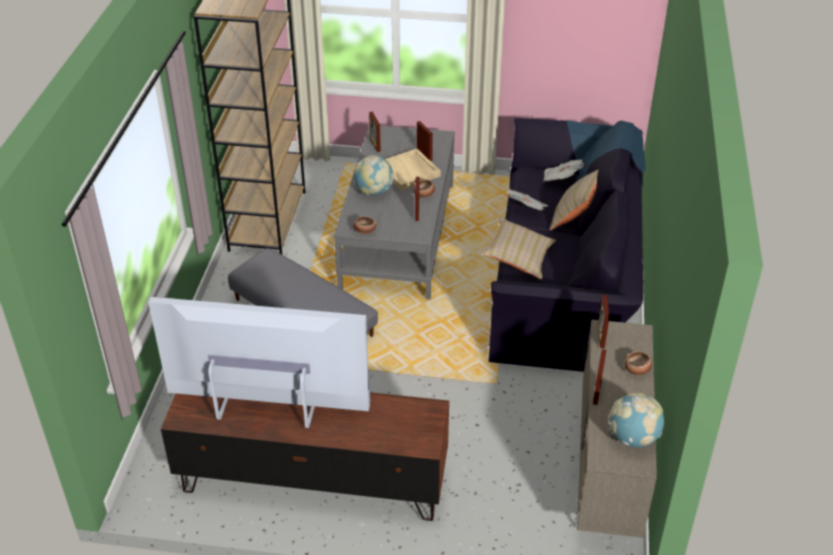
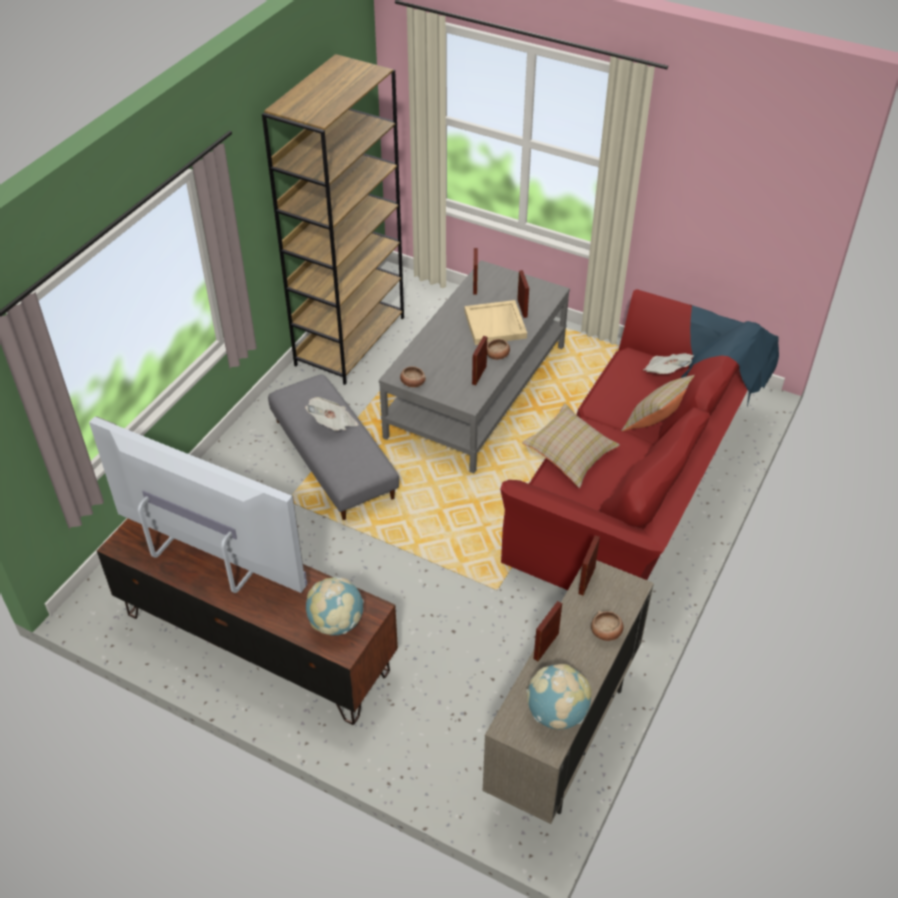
camera: 20 degrees right, 5 degrees up
(374, 191) = (446, 339): globe -> globe (336, 623)
(527, 209) = (608, 399): newspaper -> newspaper (333, 424)
(565, 275) = (637, 484): black sofa -> red sofa

